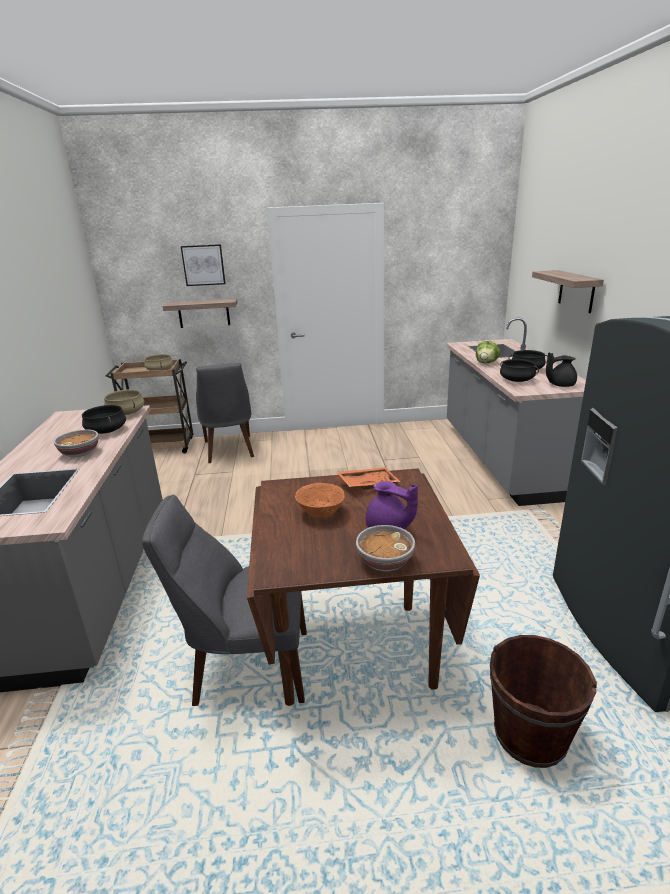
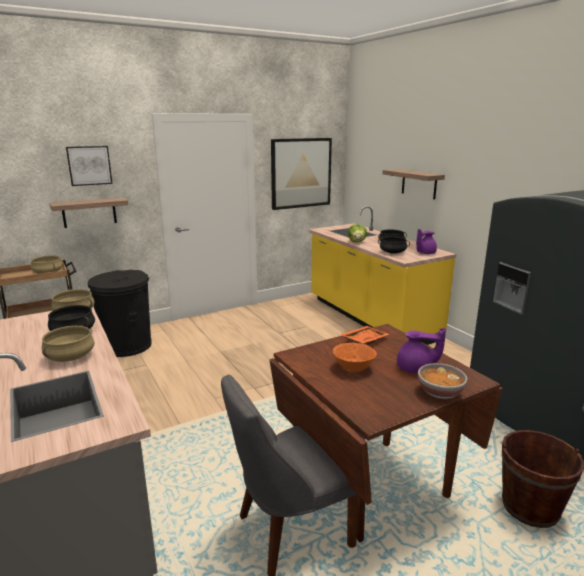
camera: 25 degrees left, 5 degrees down
(80, 453) = (70, 356): bowl -> beige cooking pot
(229, 450) = (127, 346): grey chair -> black trash can
(445, 274) = (301, 173): none -> picture
(502, 459) = (370, 318): grey counter -> yellow counter
(559, 385) = (425, 253): black teapot -> purple teapot

